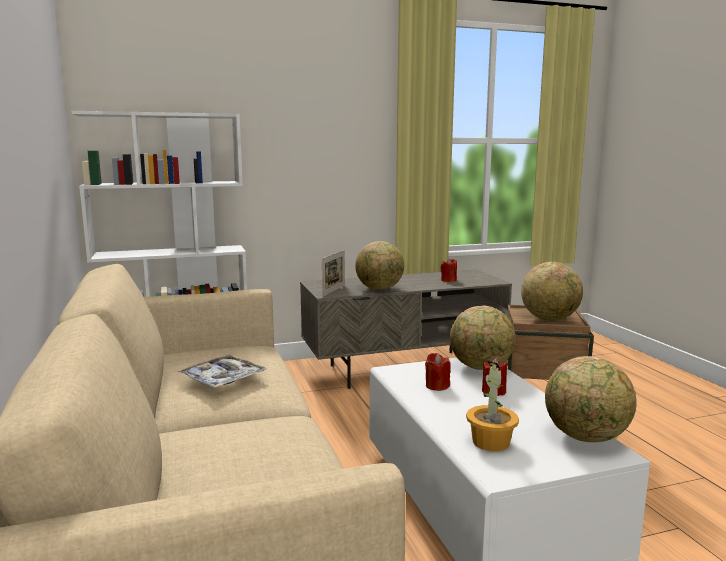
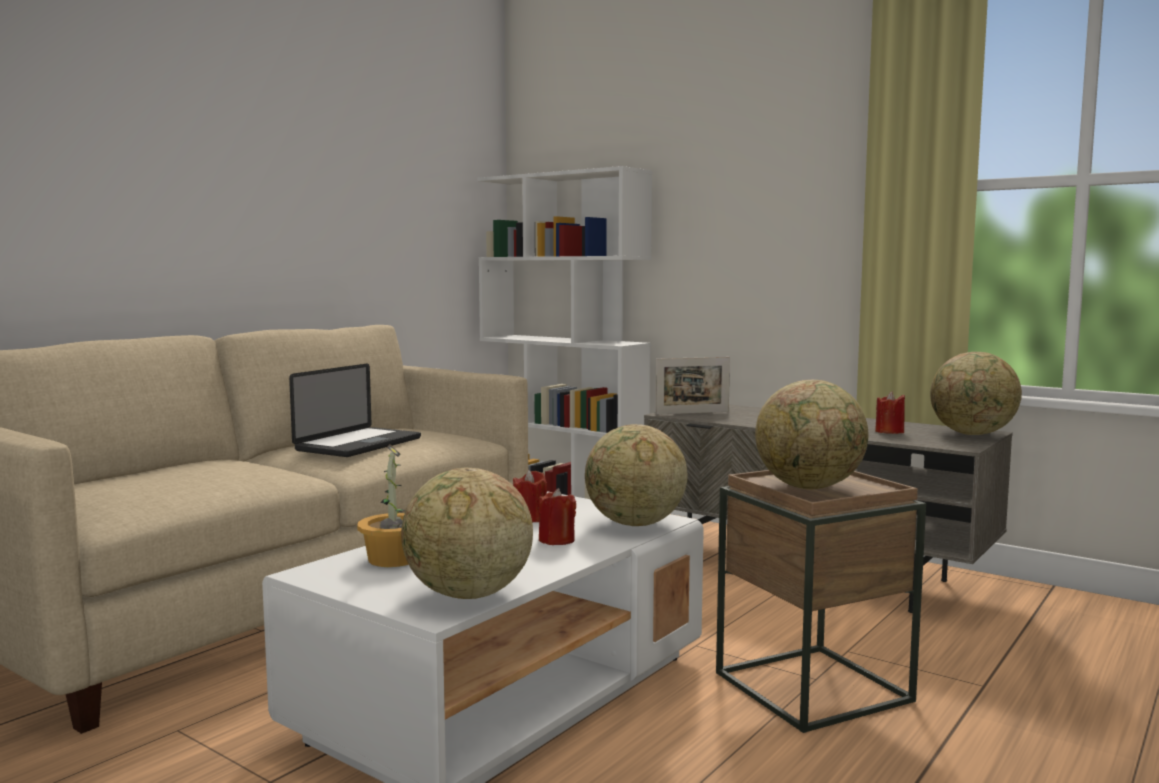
camera: 55 degrees right, 5 degrees down
(223, 379) = (359, 444): tray -> laptop
(379, 289) = (748, 421): globe -> globe (973, 434)

